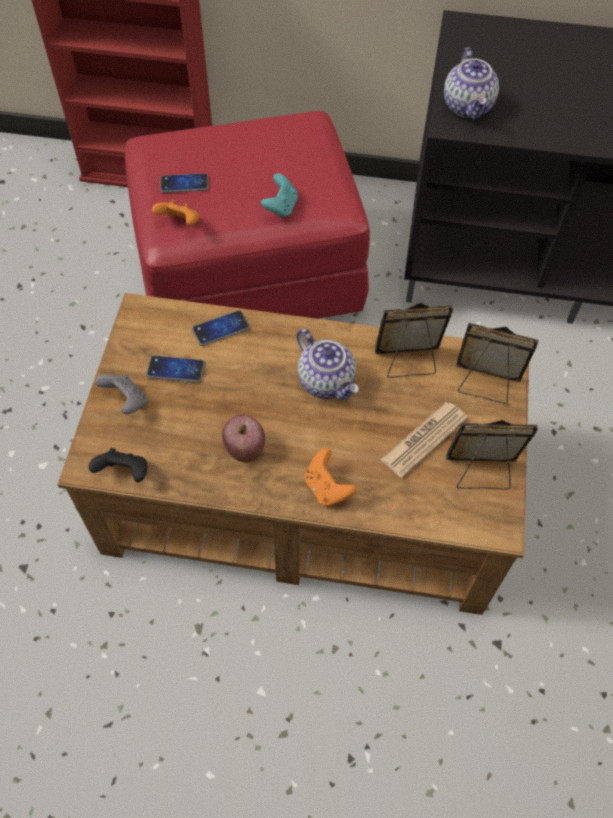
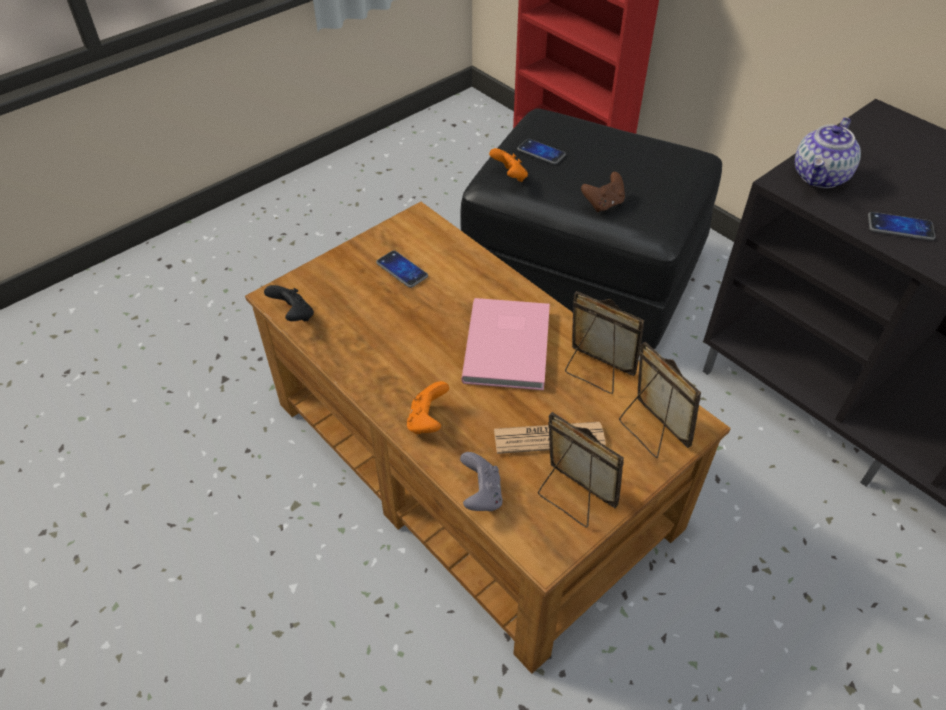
camera: 40 degrees right, 10 degrees down
(127, 401) = (345, 270): grey game controller -> grey game controller (481, 495)
(221, 329) = (464, 261): phone -> phone (900, 227)
(245, 449) = (394, 353): apple -> none
(248, 272) = (580, 275): red ottoman -> black ottoman
(281, 207) = (603, 204): turquoise game controller -> brown game controller
(327, 381) = (510, 345): teapot -> pink book

